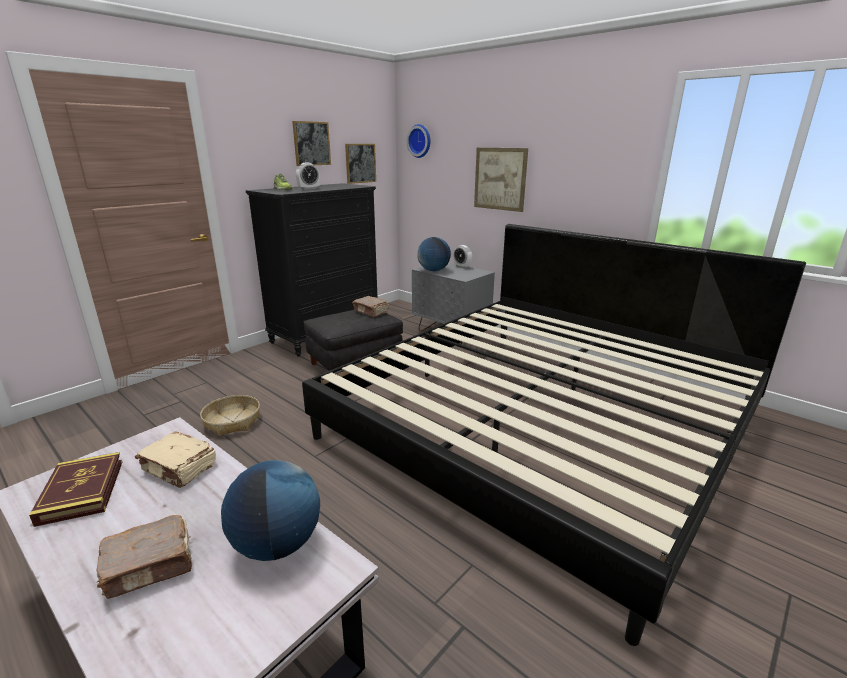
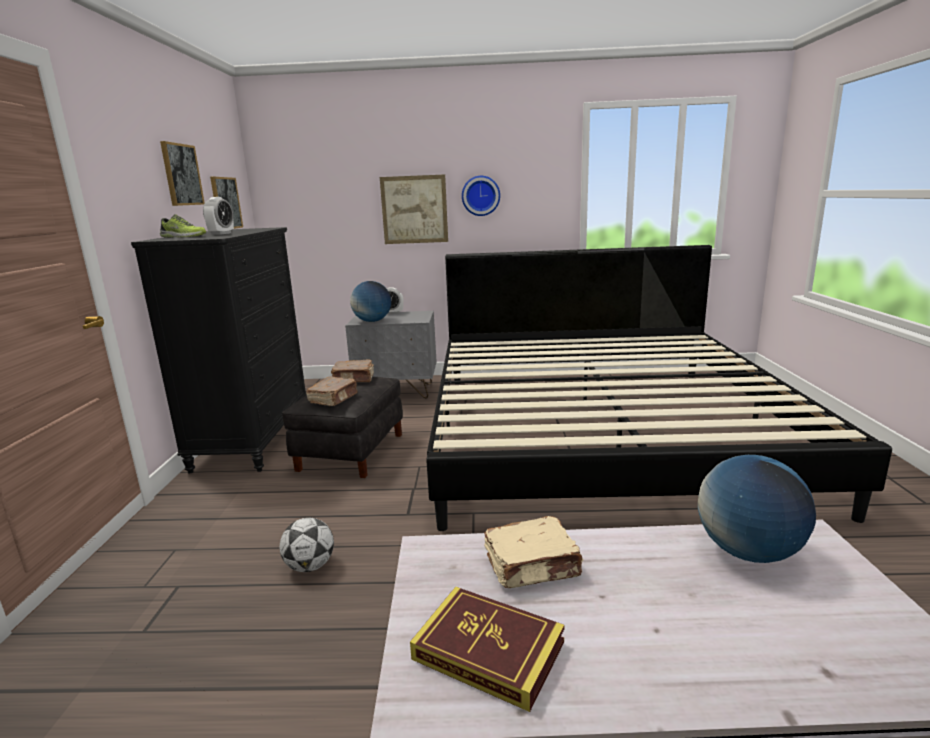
camera: 40 degrees left, 5 degrees down
(151, 566) = (718, 633): brown book -> brown book (334, 399)
(232, 421) = (310, 566): basket -> football
(420, 141) = (291, 173): wall clock -> wall clock (480, 196)

